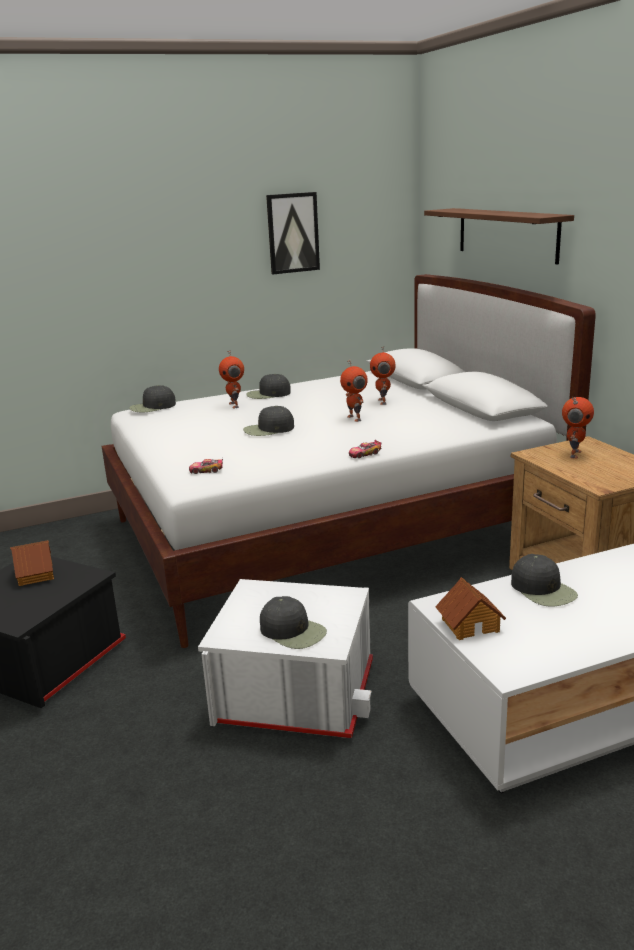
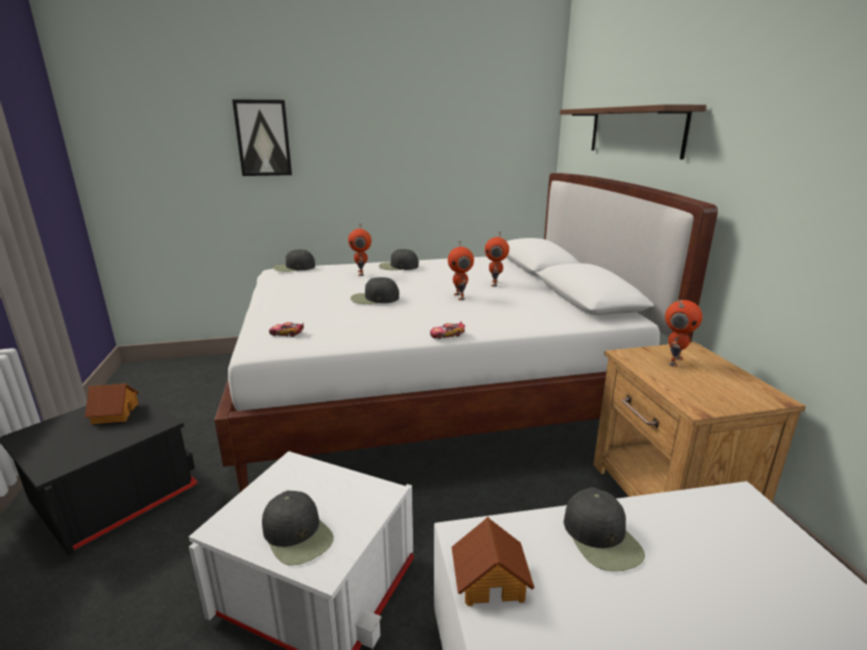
camera: 10 degrees right, 0 degrees up
(292, 233) = (440, 126): picture -> picture (263, 138)

